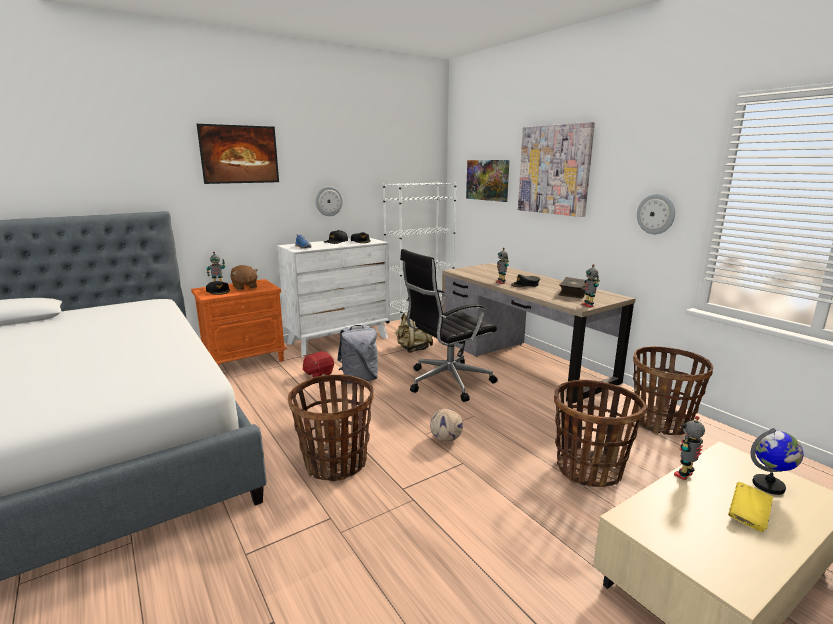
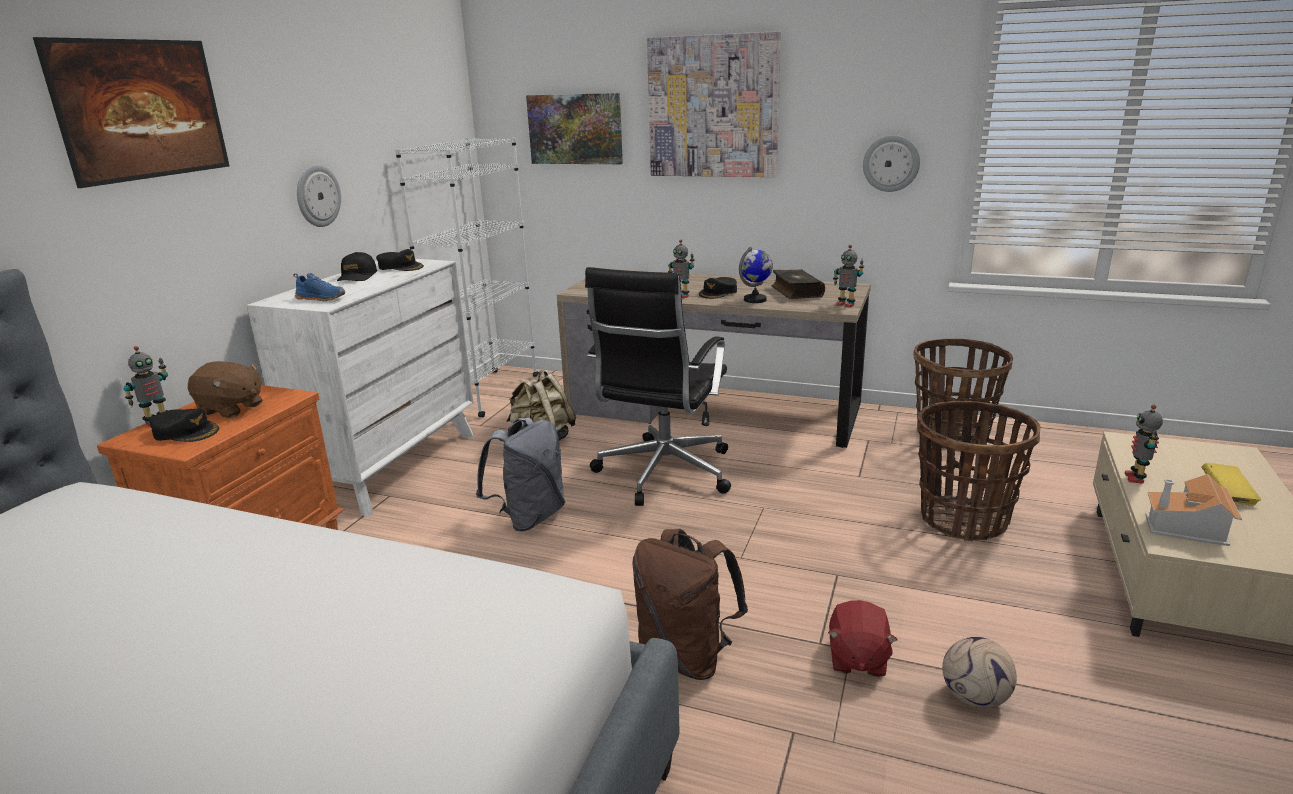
camera: 35 degrees left, 5 degrees up
(318, 373) = (443, 534): red plush toy -> red plush toy (857, 659)
(335, 463) = (686, 656): basket -> brown backpack
(446, 439) = (776, 553): football -> football (975, 698)
(664, 518) = (1188, 528): none -> toy house
(769, 486) = (1196, 460): globe -> globe (755, 300)

